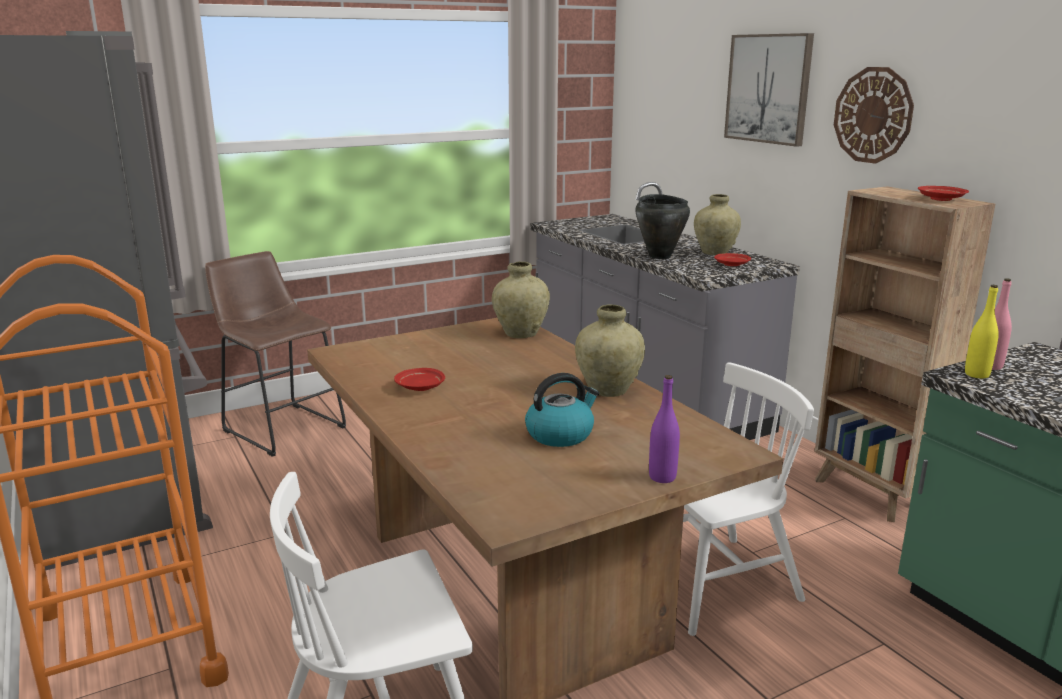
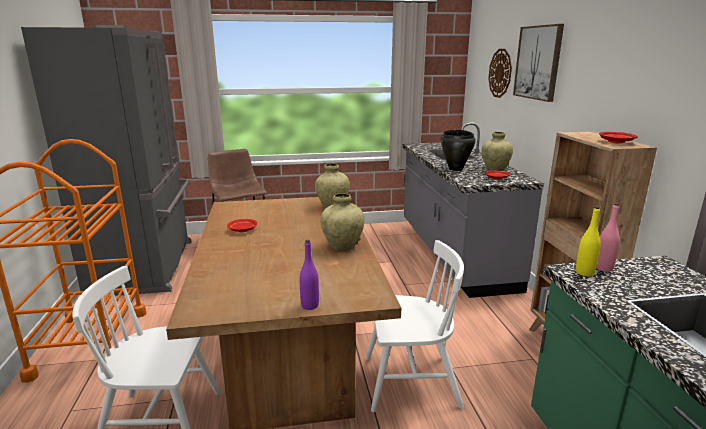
camera: 20 degrees right, 0 degrees up
(560, 434) = (283, 268): kettle -> none
(873, 115) = (592, 80): wall clock -> wall clock (500, 73)

